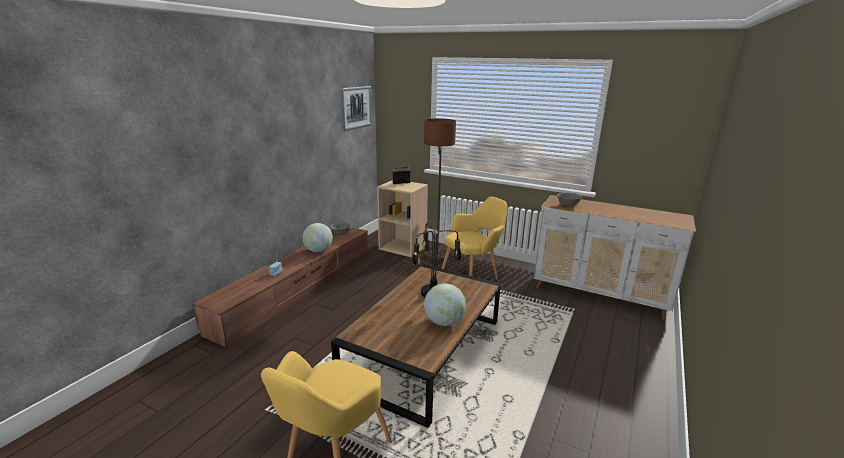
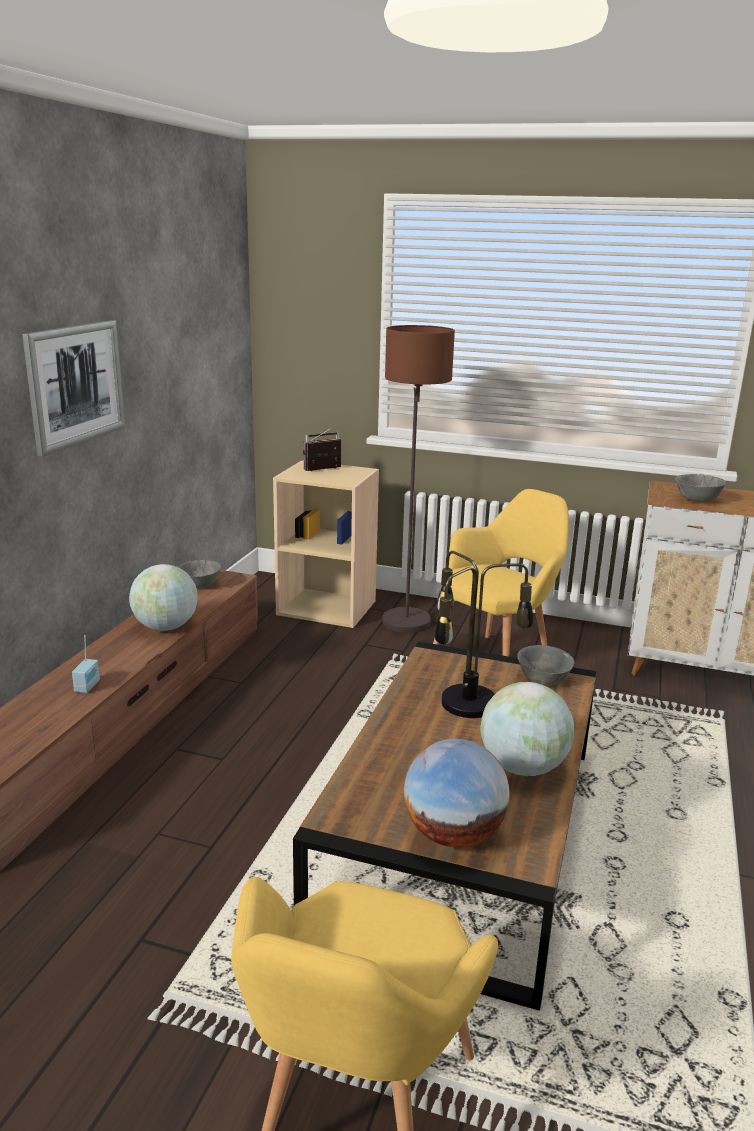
camera: 10 degrees left, 0 degrees up
(356, 107) = (217, 304): picture -> picture (75, 384)
(399, 347) = (453, 834): none -> globe
(473, 285) = (543, 680): none -> grey bowl

